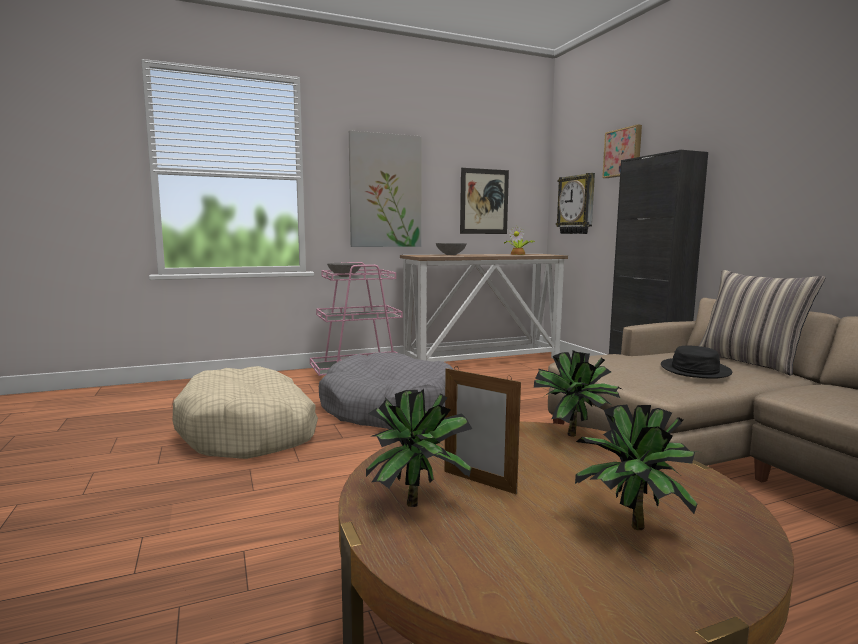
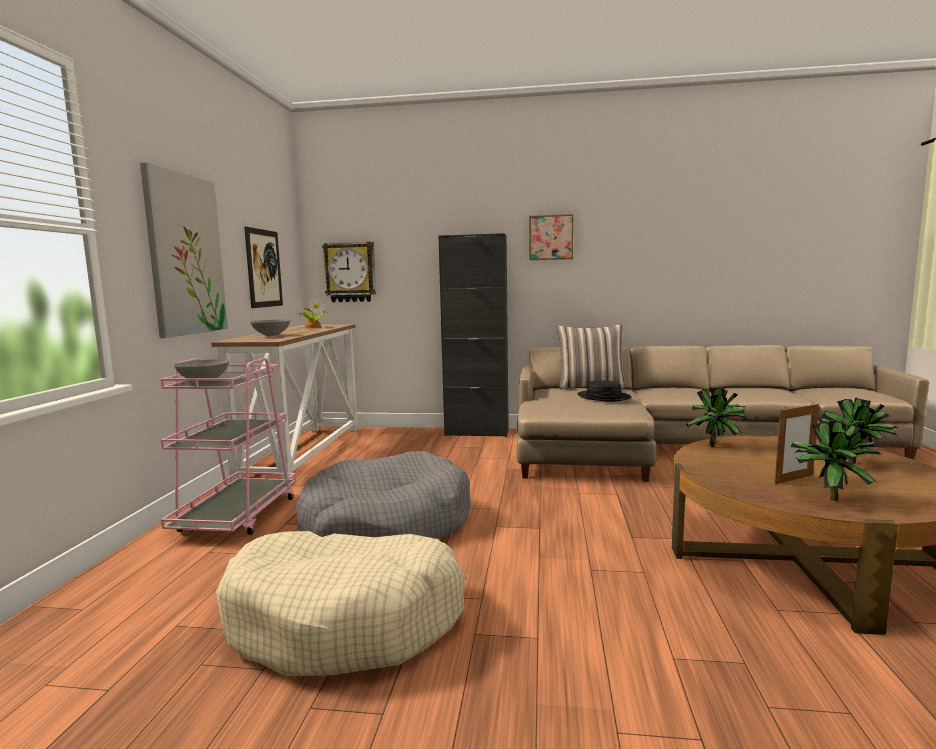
camera: 60 degrees left, 0 degrees up
(623, 152) = (410, 226): picture -> picture (551, 237)

